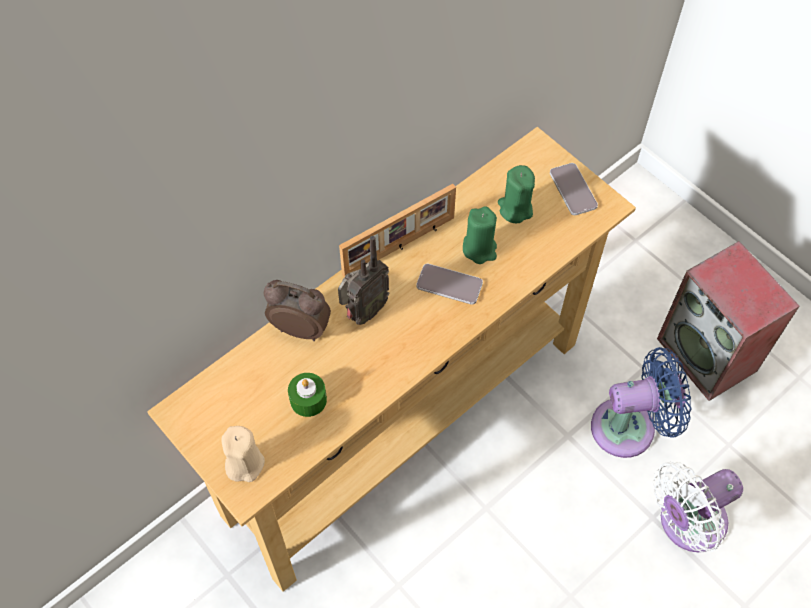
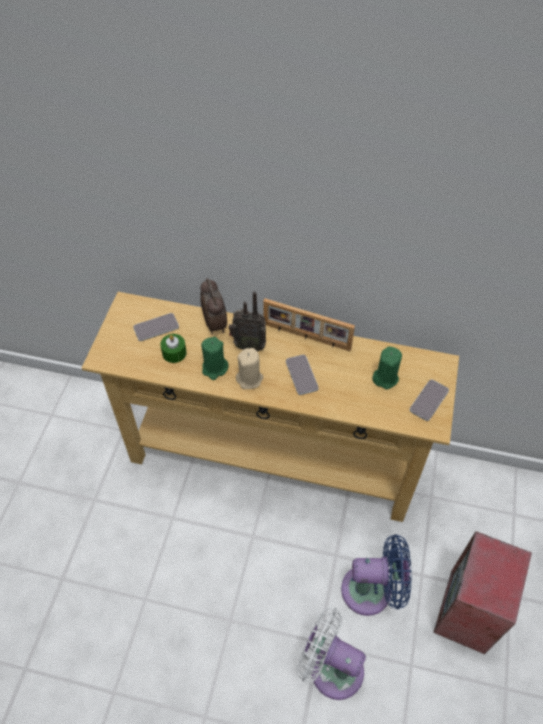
camera: 55 degrees right, 5 degrees down
(244, 463) = (116, 348): beige candle -> beige candle (250, 379)
(250, 398) = (156, 327): none -> phone
(479, 249) = (340, 376): green candle -> green candle (214, 368)
(630, 427) = (372, 590): blue fan -> blue fan turned 45 degrees counterclockwise

